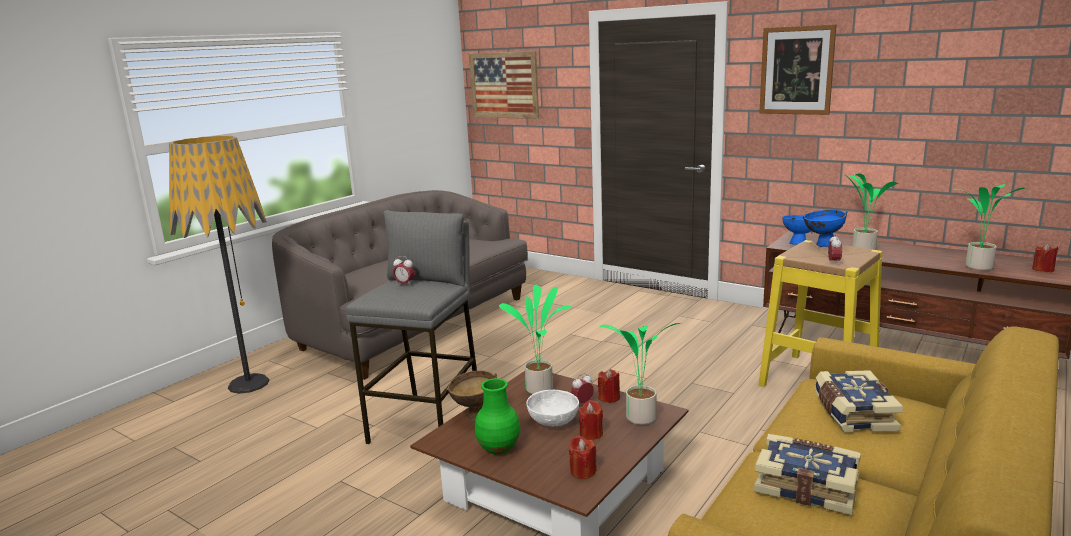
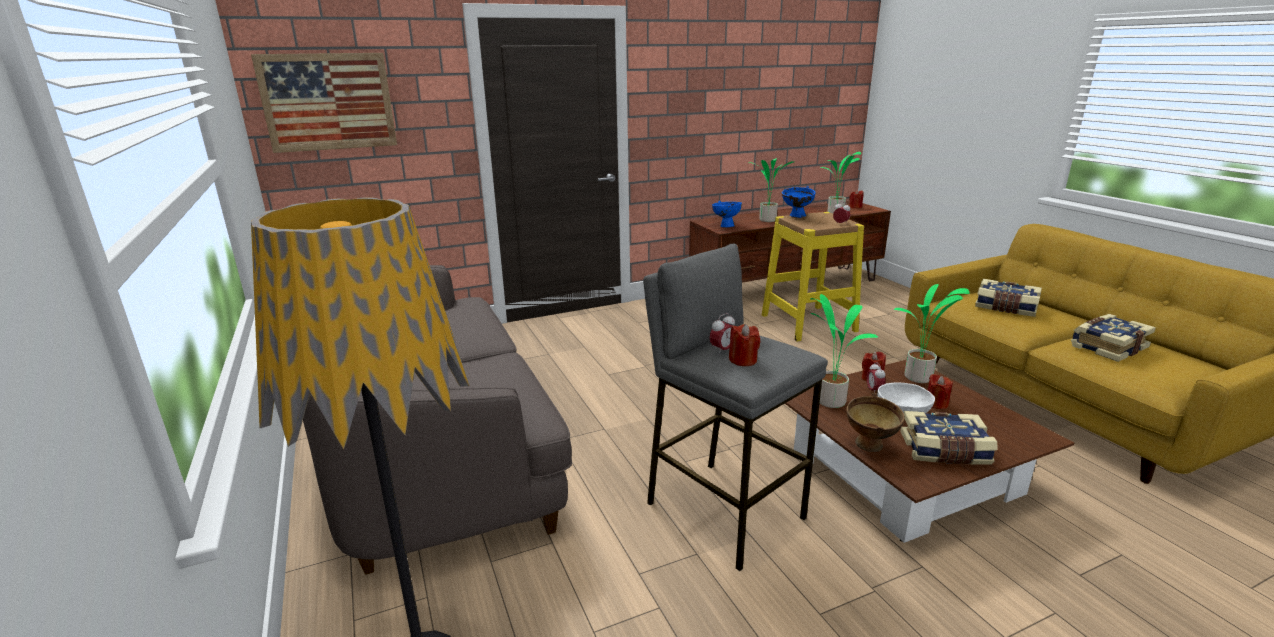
camera: 60 degrees left, 5 degrees up
(499, 448) = (945, 451): green vase -> book
(583, 471) = (1004, 425): red candle -> red candle (743, 360)
(796, 70) = (687, 76): picture -> none

